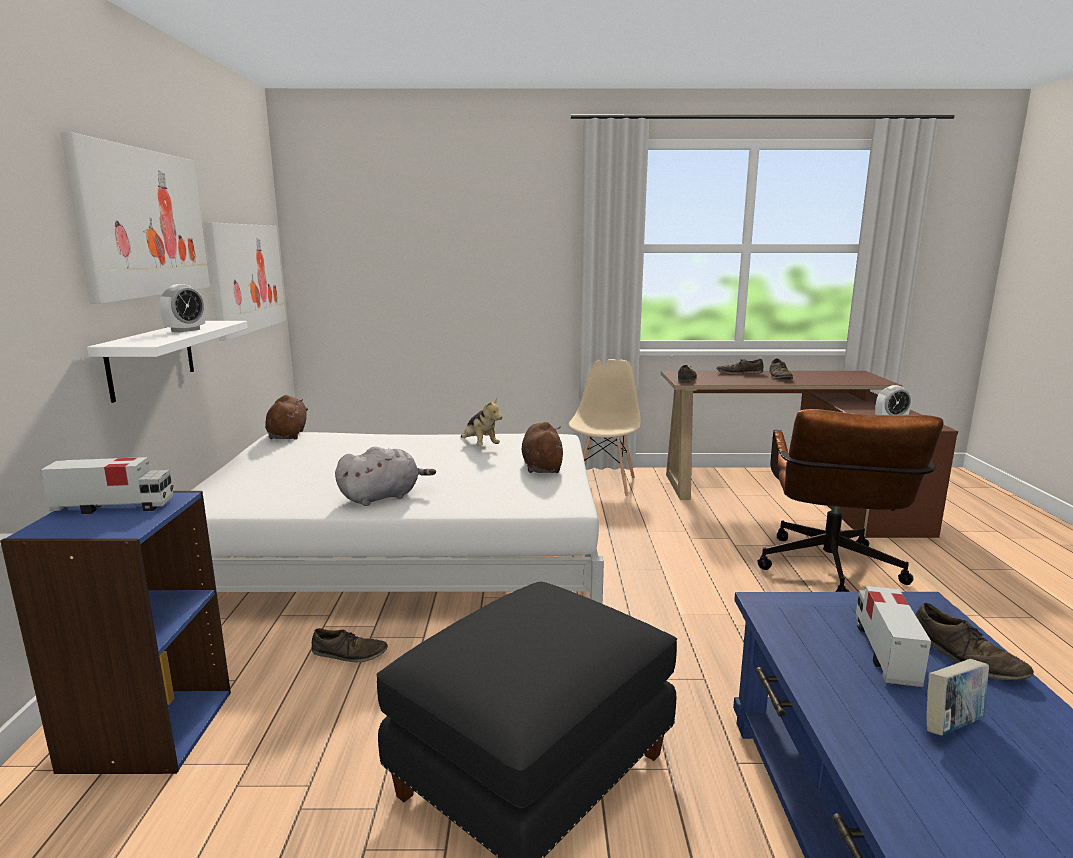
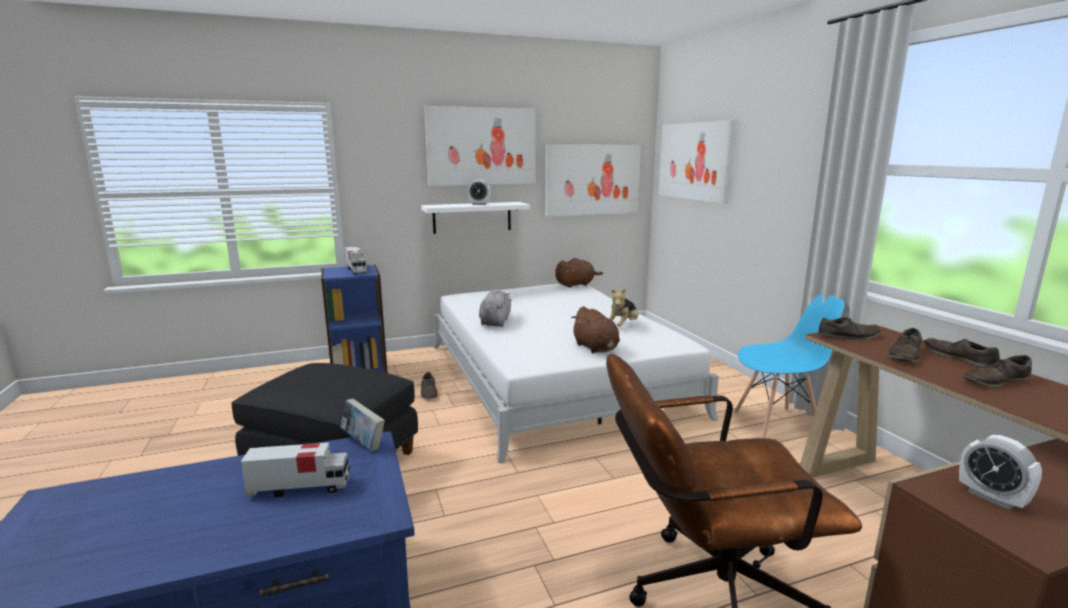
camera: 70 degrees right, 0 degrees up
(374, 247) = (694, 161): none -> picture
(383, 497) = (495, 322): grey plush toy -> grey plush toy turned 120 degrees counterclockwise
(542, 467) = (596, 348): brown plush toy -> brown plush toy turned 90 degrees clockwise
(604, 484) = (776, 424): beige chair -> blue chair
(951, 726) = (204, 508): book -> book (363, 443)
(966, 657) = (291, 526): brown shoe -> brown shoe (905, 355)

